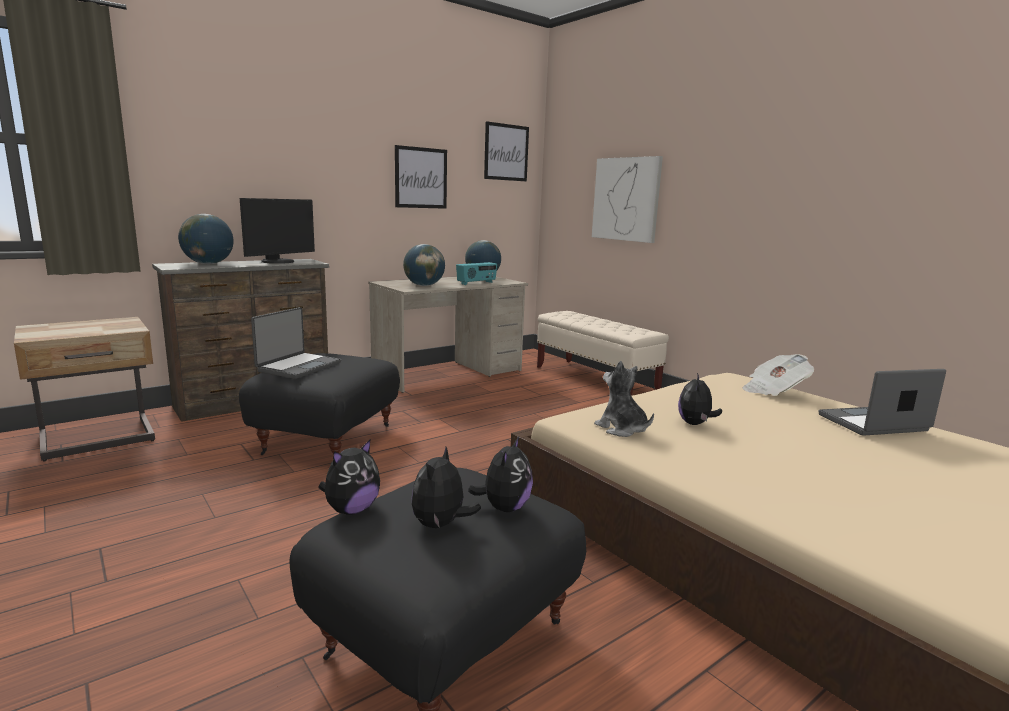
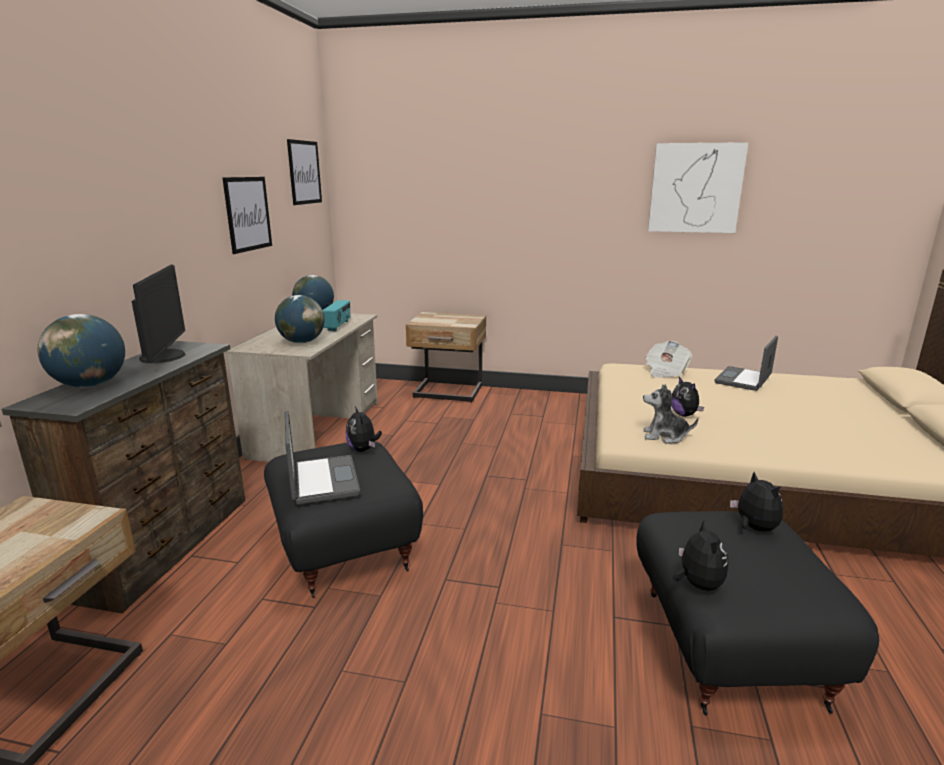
camera: 40 degrees left, 5 degrees up
(441, 525) = (764, 560): plush toy -> plush toy (363, 450)
(595, 379) = (448, 393): beige bench -> beige nightstand
(626, 199) = (448, 218): picture -> picture (695, 188)

